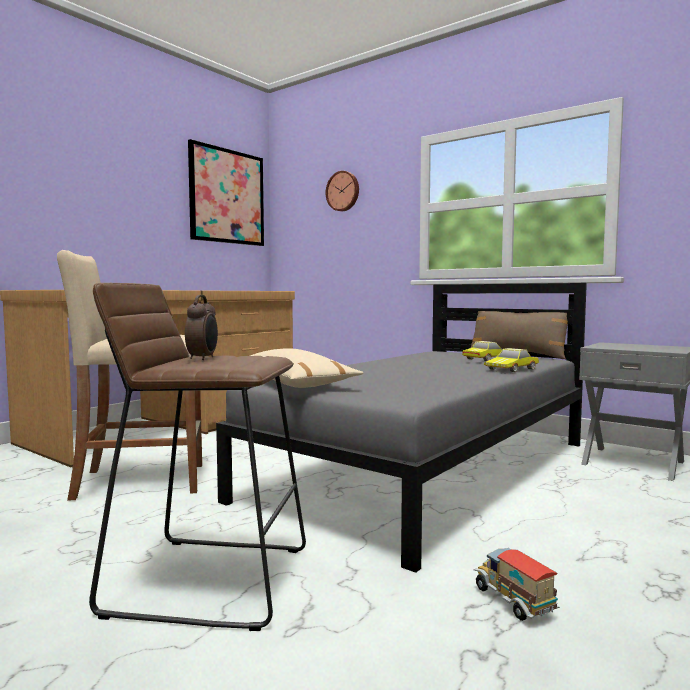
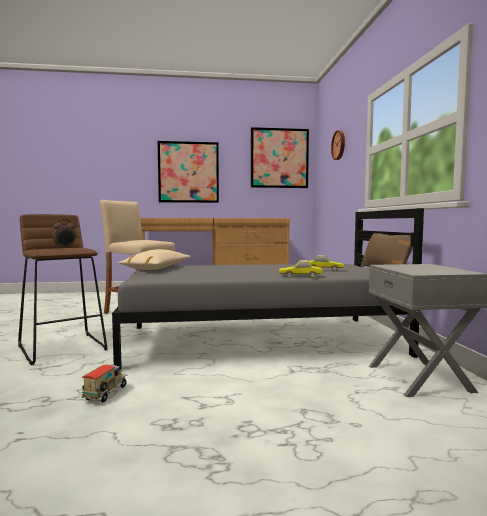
camera: 45 degrees right, 0 degrees up
(89, 202) = (188, 172): none -> picture

